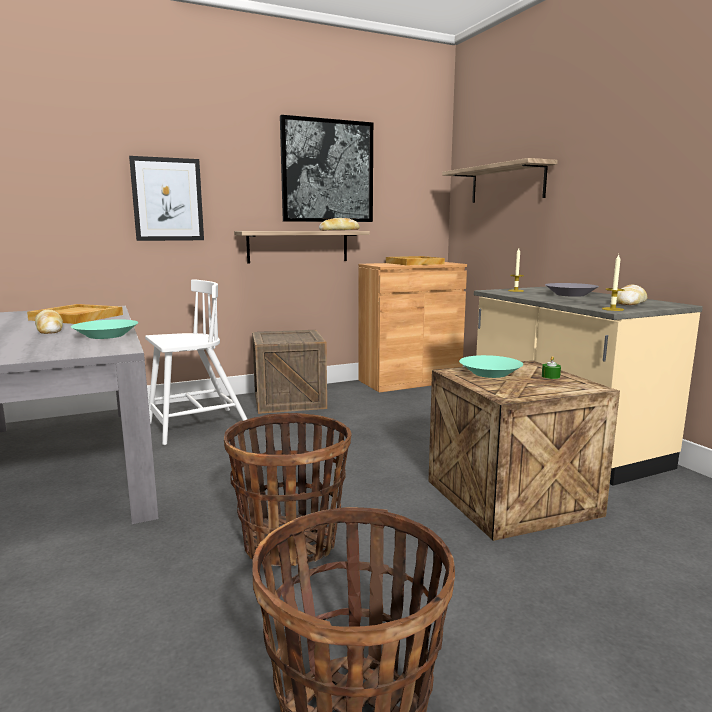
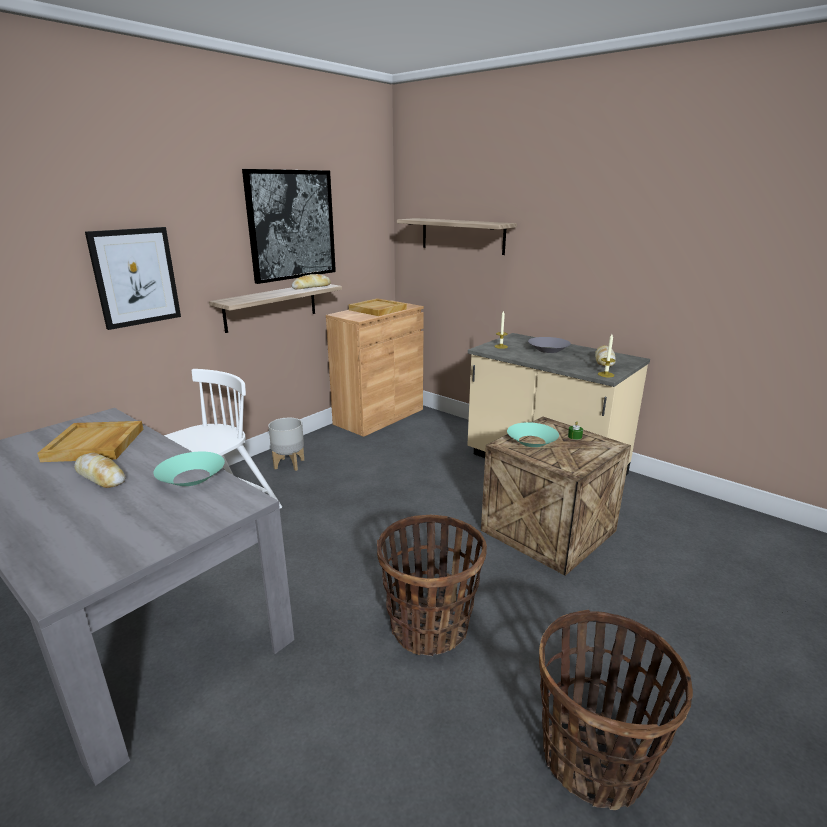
camera: 25 degrees left, 10 degrees up
(289, 400) = (289, 464): crate -> grey planter

